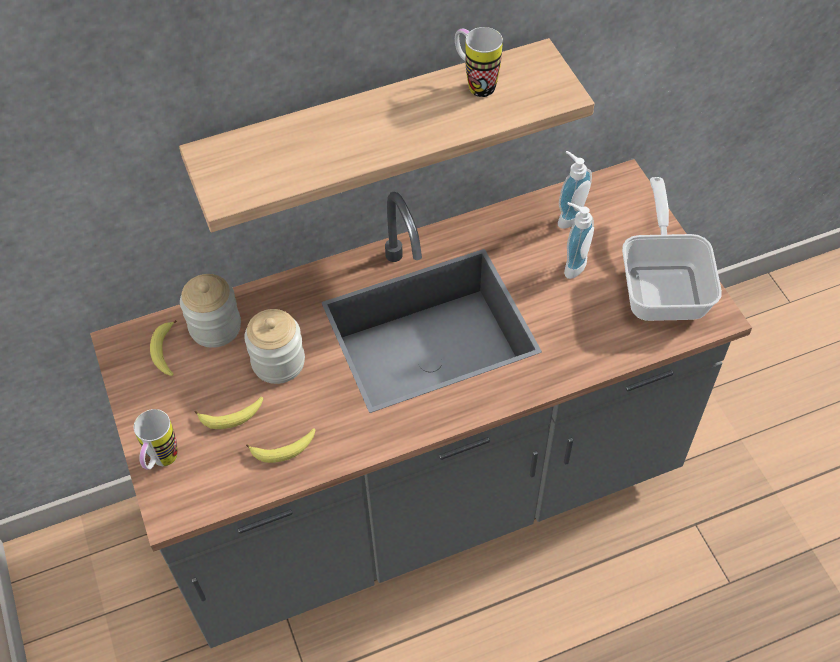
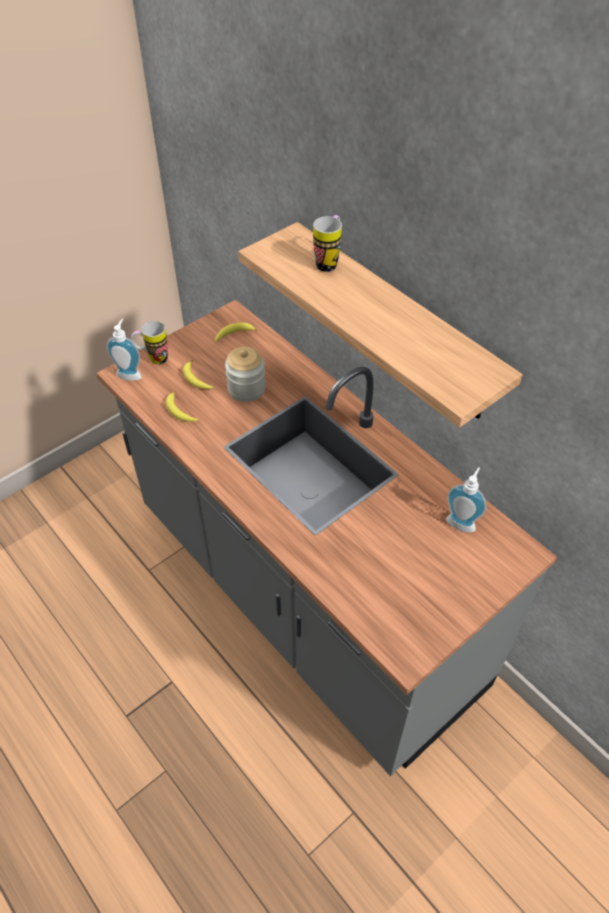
camera: 70 degrees right, 5 degrees down
(215, 327) = (262, 351): jar -> none
(475, 83) = (438, 342): mug -> mug (329, 262)
(571, 264) = (411, 535): soap dispenser -> soap dispenser (130, 373)
(663, 283) = (424, 607): frying pan -> none

